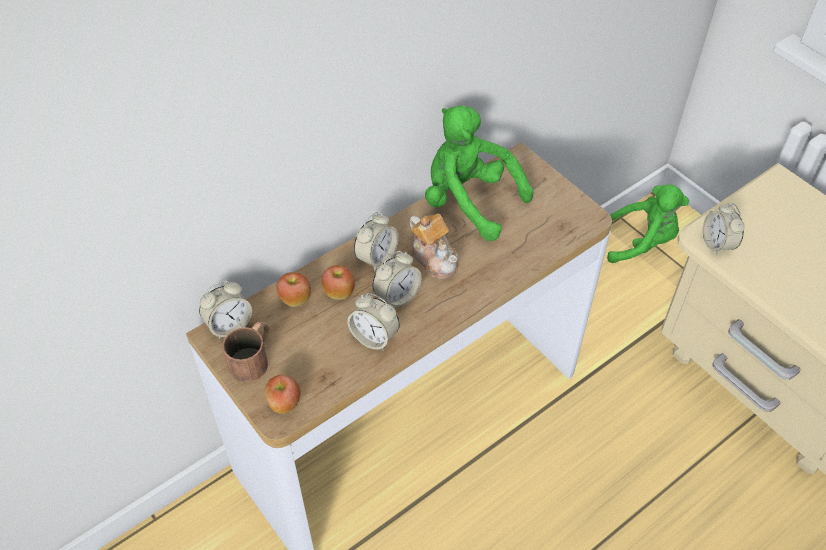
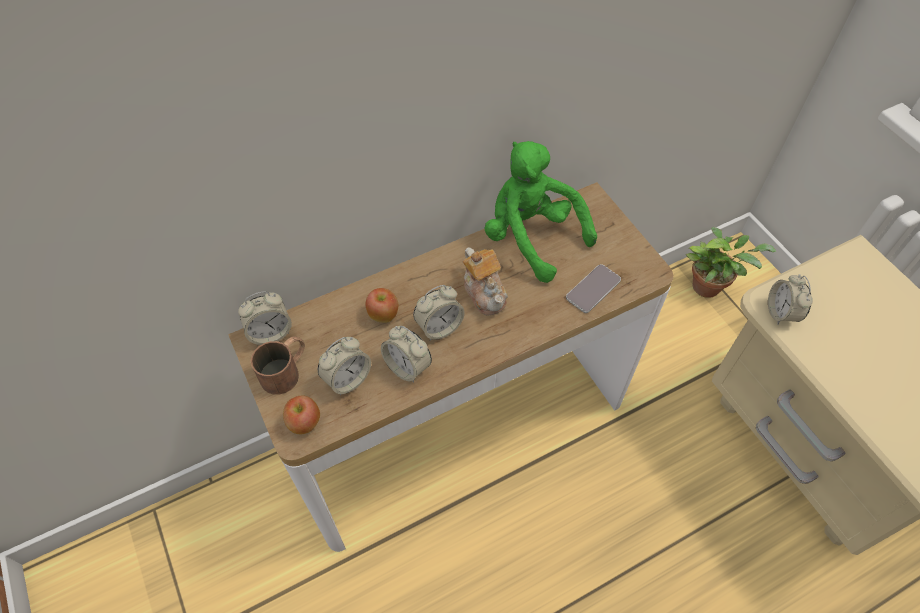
camera: 10 degrees right, 5 degrees up
(295, 299) = (339, 315): apple -> none
(377, 258) = (428, 284): alarm clock -> alarm clock (347, 379)
(538, 241) = (593, 289): none -> phone
(641, 242) = (709, 285): green plush toy -> potted plant

